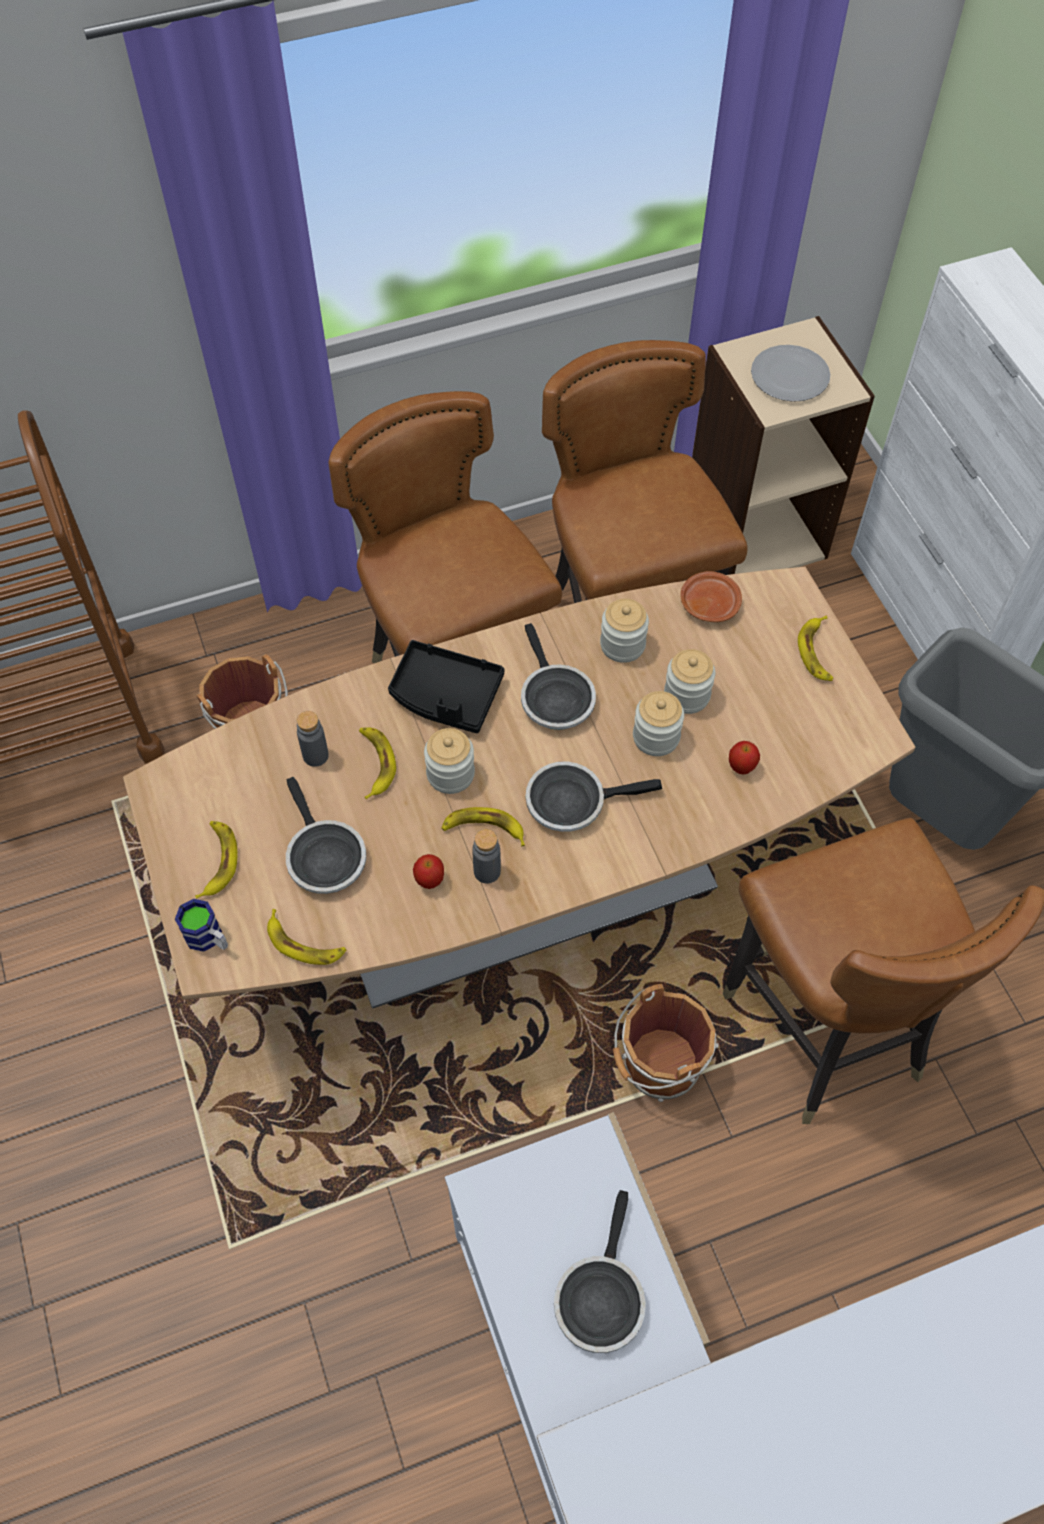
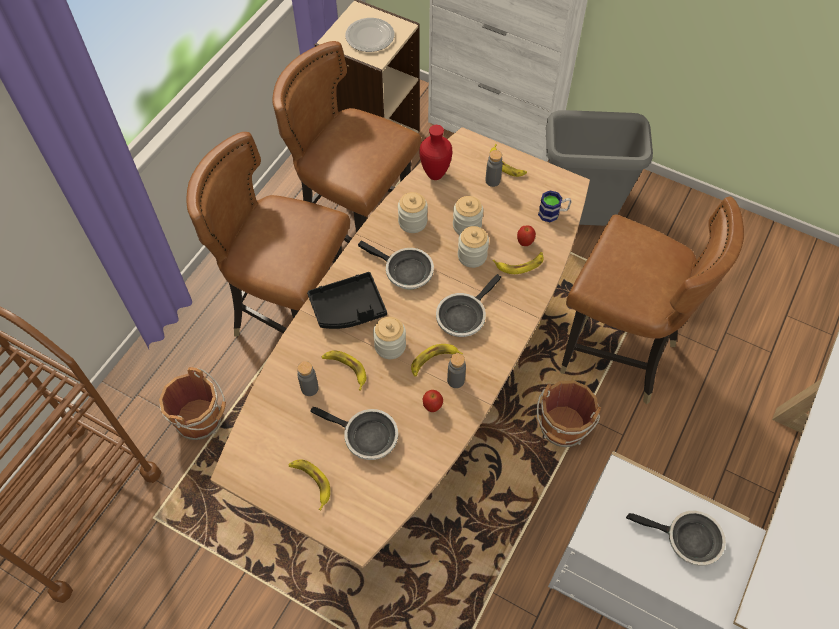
camera: 40 degrees left, 0 degrees up
(209, 938) = (347, 525): mug -> mug (553, 213)
(304, 943) = (400, 487): banana -> banana (520, 264)
(599, 1297) = (688, 539): frying pan -> frying pan turned 45 degrees counterclockwise
(709, 603) = (434, 174): brown plate -> red vase
(777, 661) = (492, 181): none -> grey bottle

